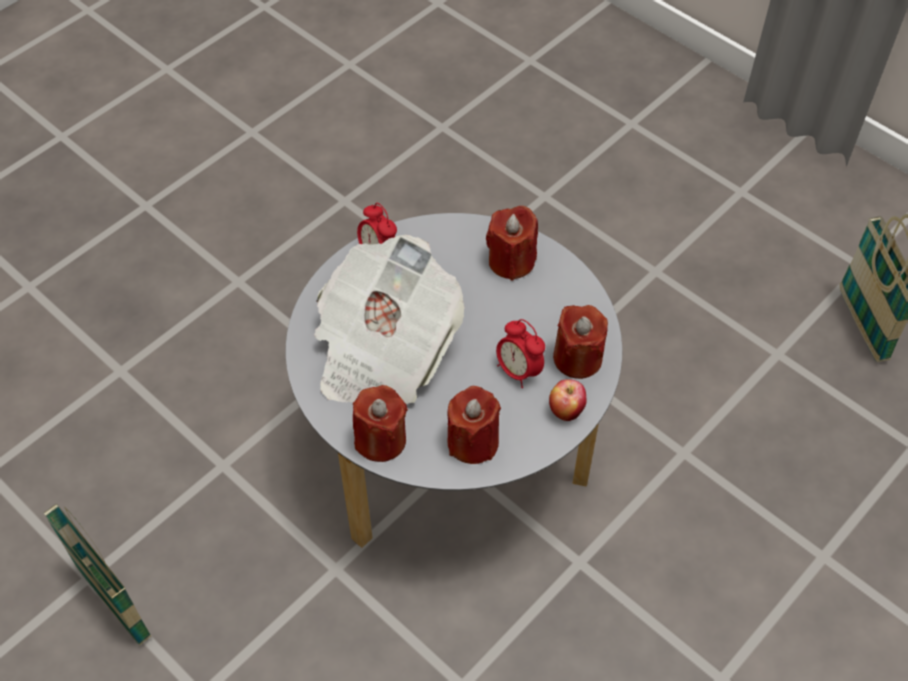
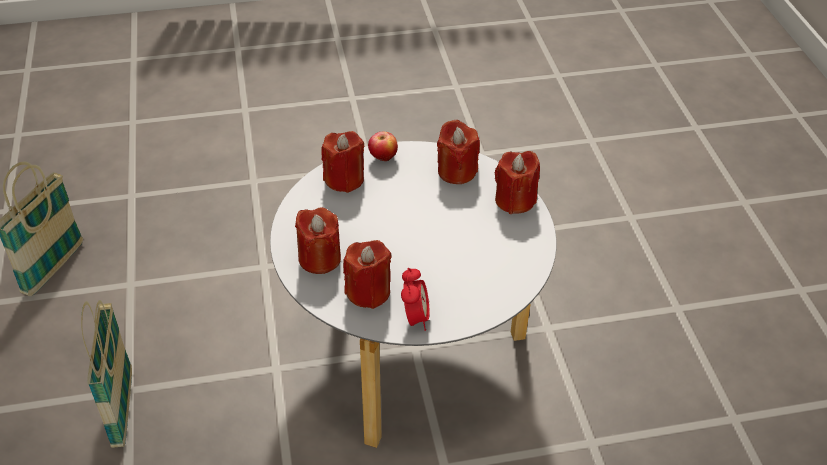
camera: 145 degrees left, 10 degrees down
(114, 603) = (719, 390): basket -> basket (123, 408)
(383, 349) = (468, 250): newspaper -> none
(439, 256) = (368, 292): none -> red candle
(518, 371) = (389, 192): alarm clock -> none

